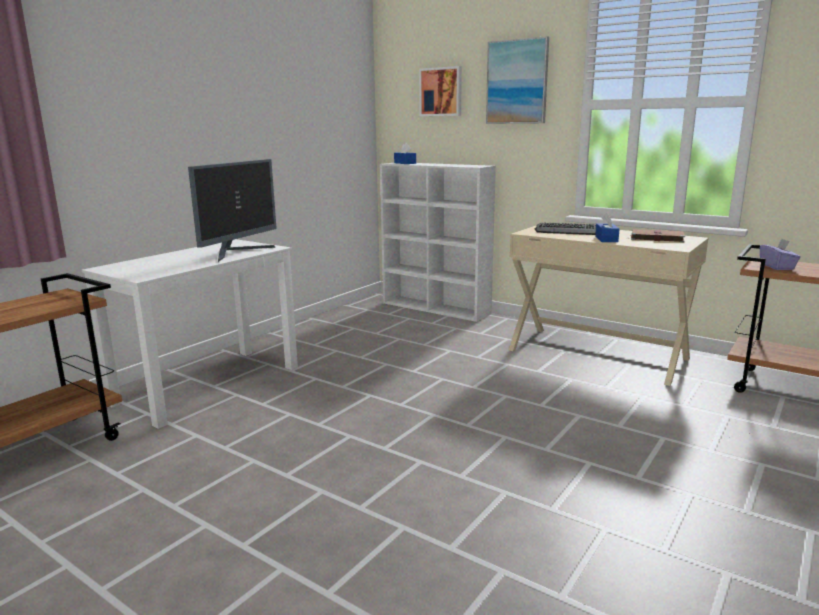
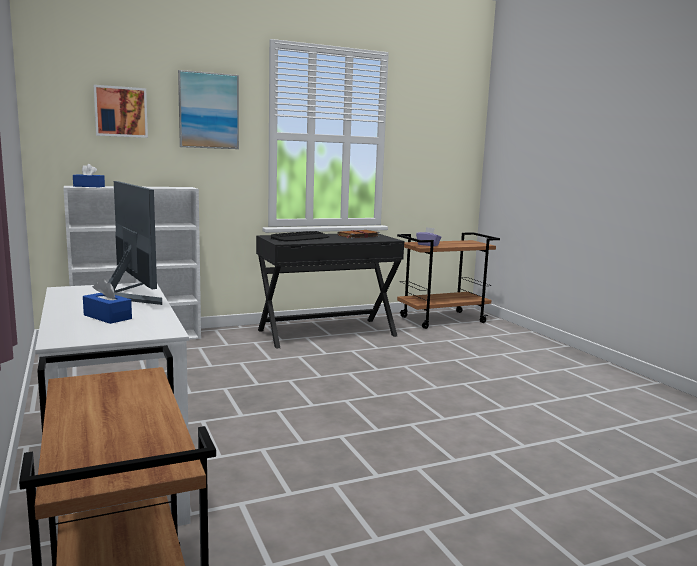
camera: 60 degrees left, 5 degrees down
(597, 354) = (327, 333): beige desk -> black desk
(606, 239) = (341, 240): blue tissue box -> blue tissue box (107, 317)

